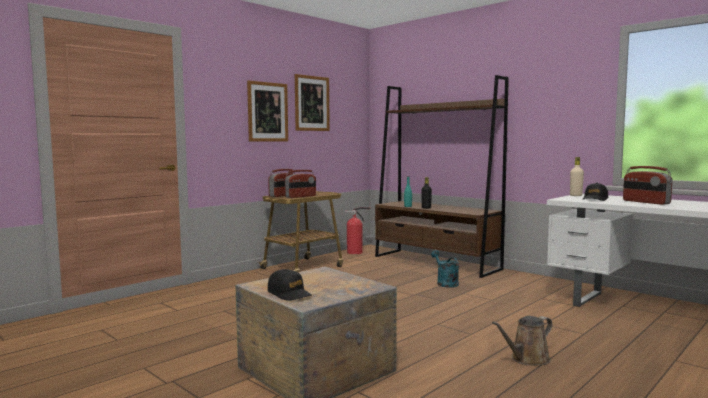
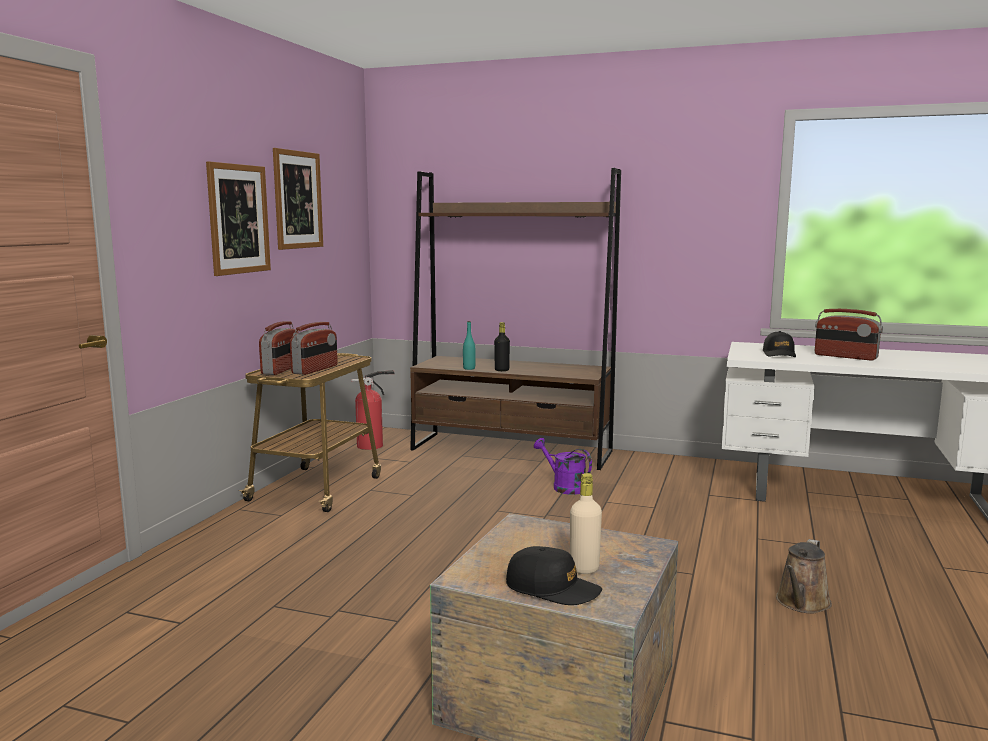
camera: 25 degrees left, 5 degrees up
(445, 283) = (564, 487): turquoise watering can -> purple watering can
(576, 195) = (742, 347): beige bottle -> beige bottle (584, 569)

